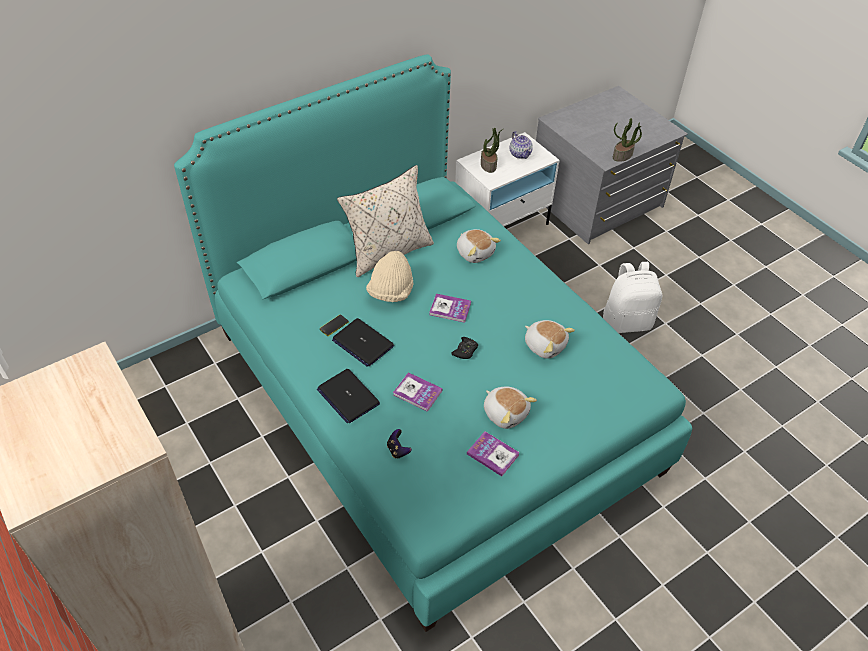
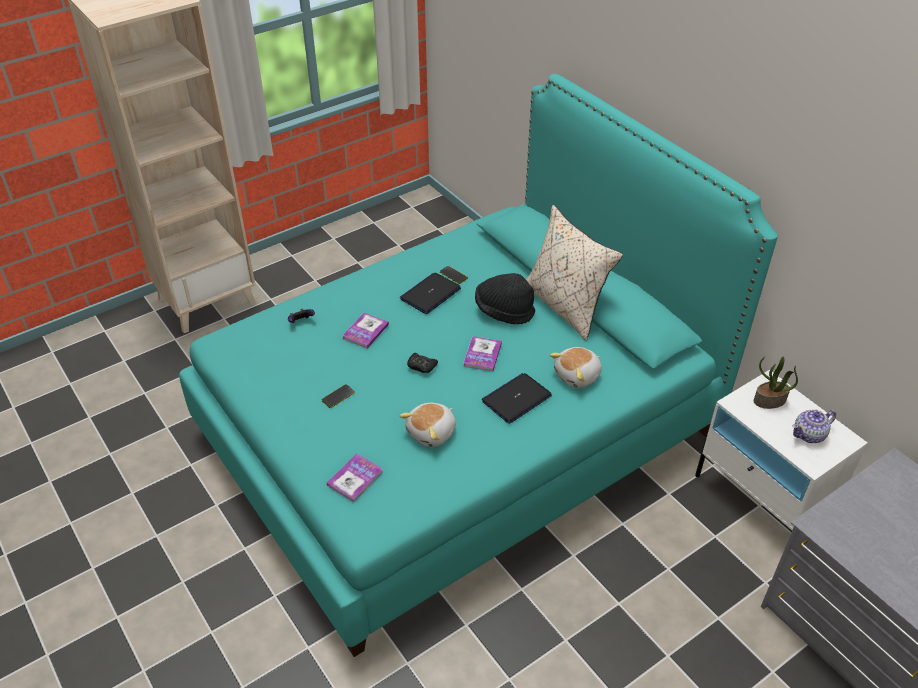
camera: 90 degrees right, 5 degrees down
(348, 396) = (365, 288): laptop -> laptop (516, 399)
(391, 292) = (504, 311): beige hat -> black hat
(493, 454) = (286, 384): book -> book (355, 478)
(505, 413) = (338, 396): plush toy -> phone
(622, 156) = (839, 548): potted plant -> none
(627, 321) = (608, 642): white backpack -> none

